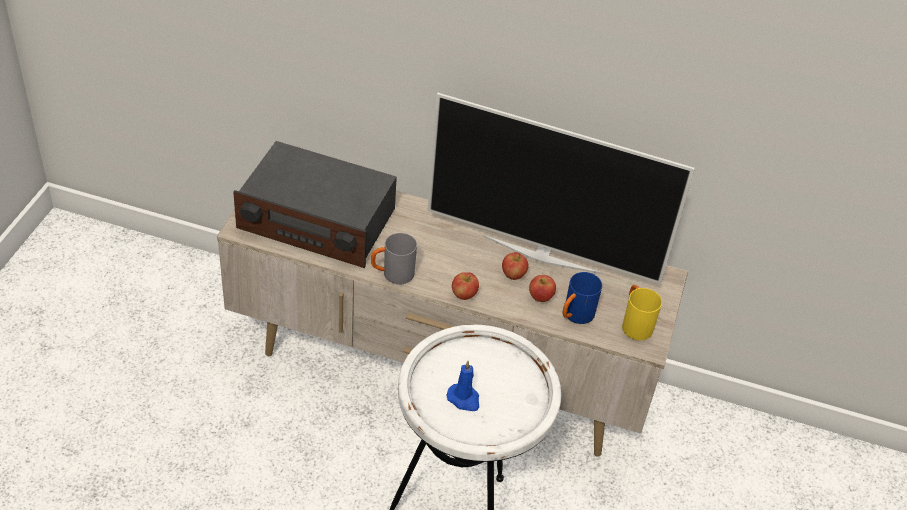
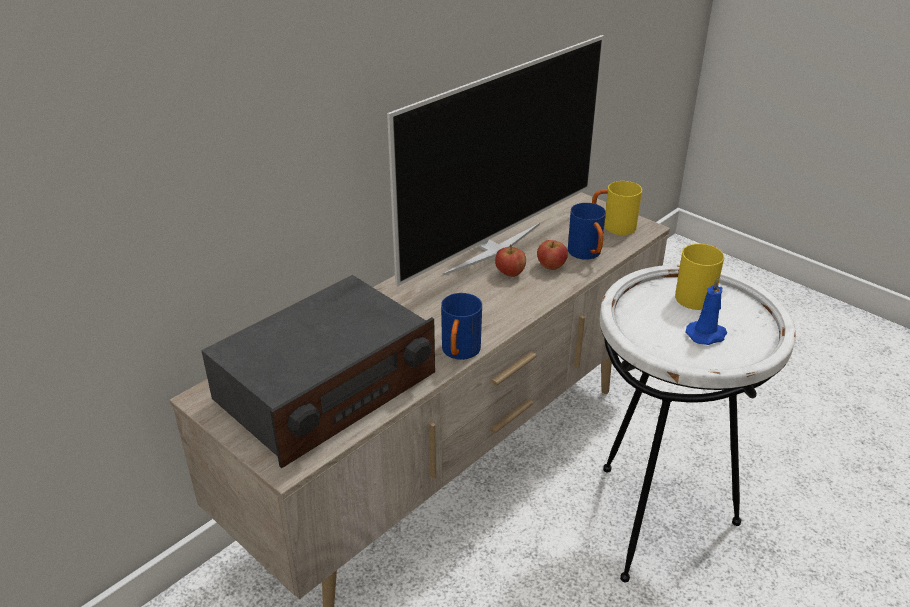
camera: 60 degrees left, 10 degrees down
(392, 274) = (459, 353): grey mug -> blue mug
(464, 294) = (520, 312): apple -> none
(517, 385) = (697, 295): none -> yellow mug

